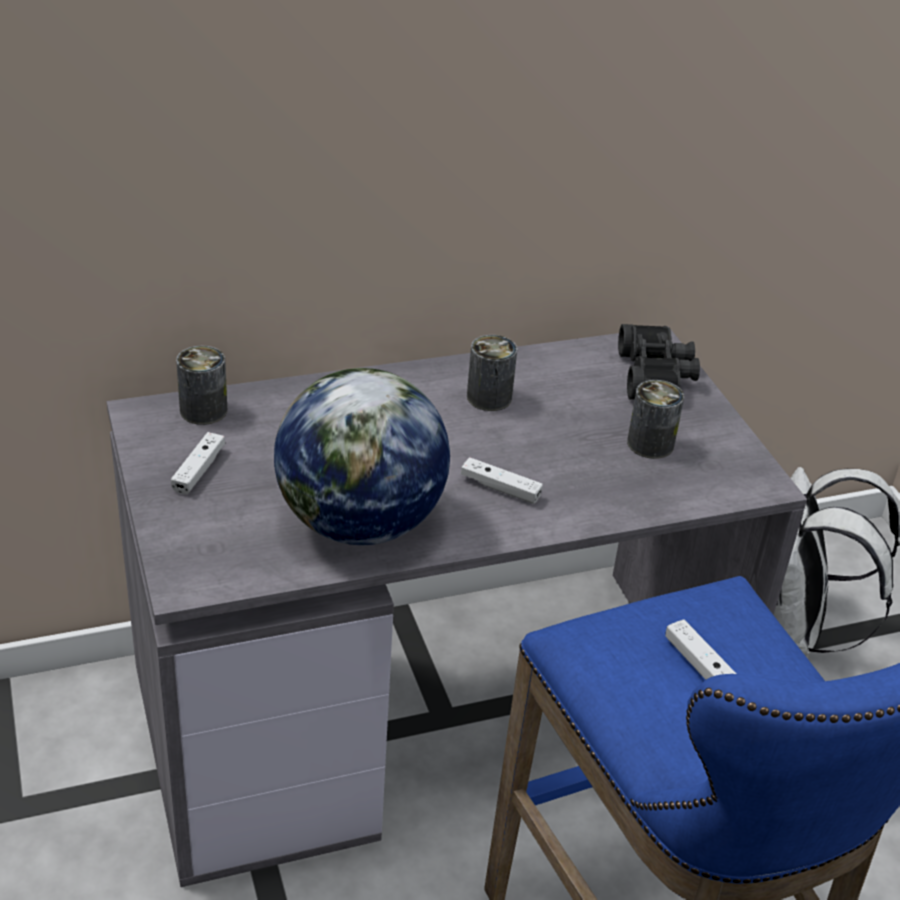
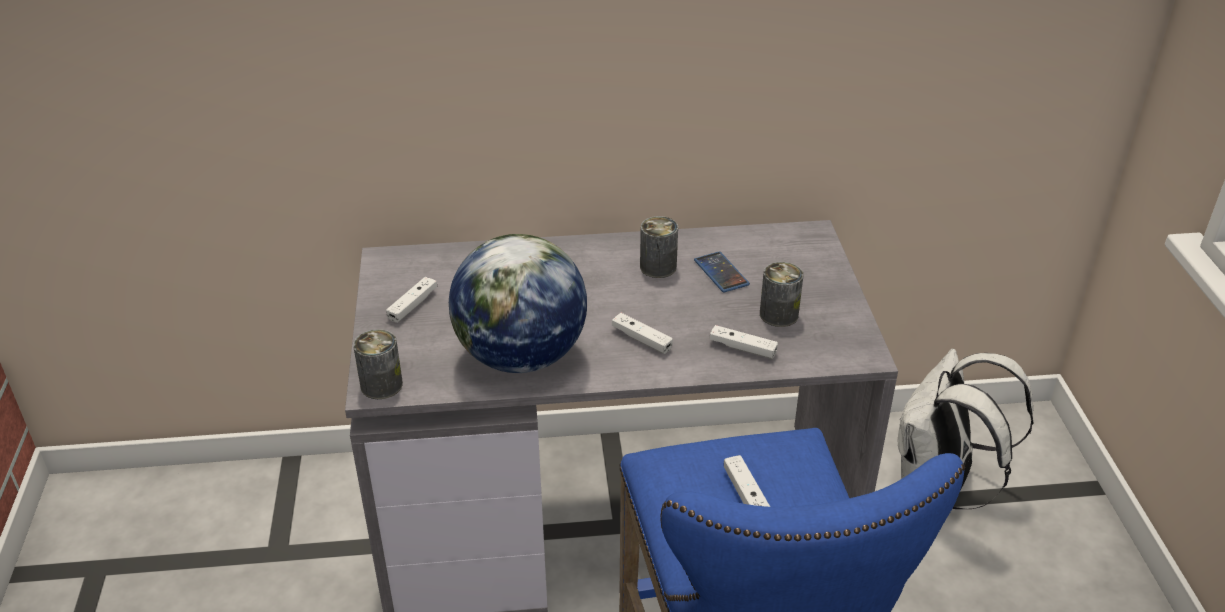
camera: 15 degrees right, 0 degrees up
(203, 410) = (431, 260): can -> can (381, 385)
(566, 399) = (721, 273): none -> phone
(623, 488) = (742, 348): none -> white game controller
(657, 375) = (805, 259): black binoculars -> none

